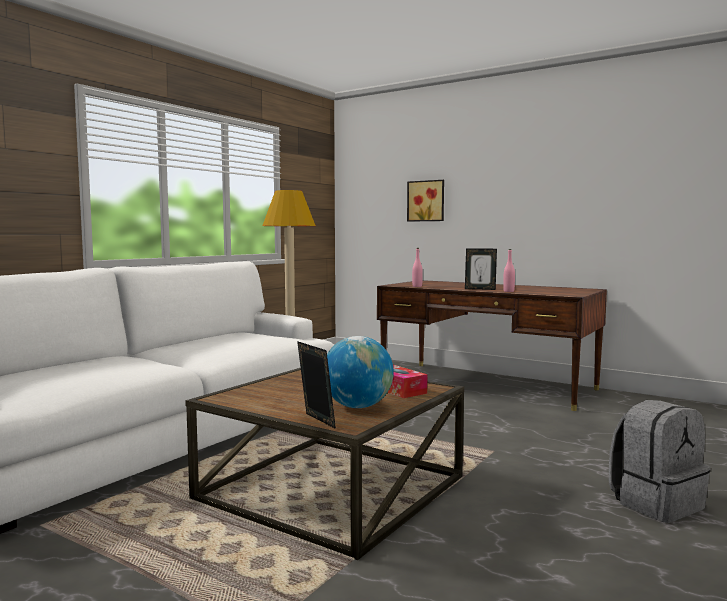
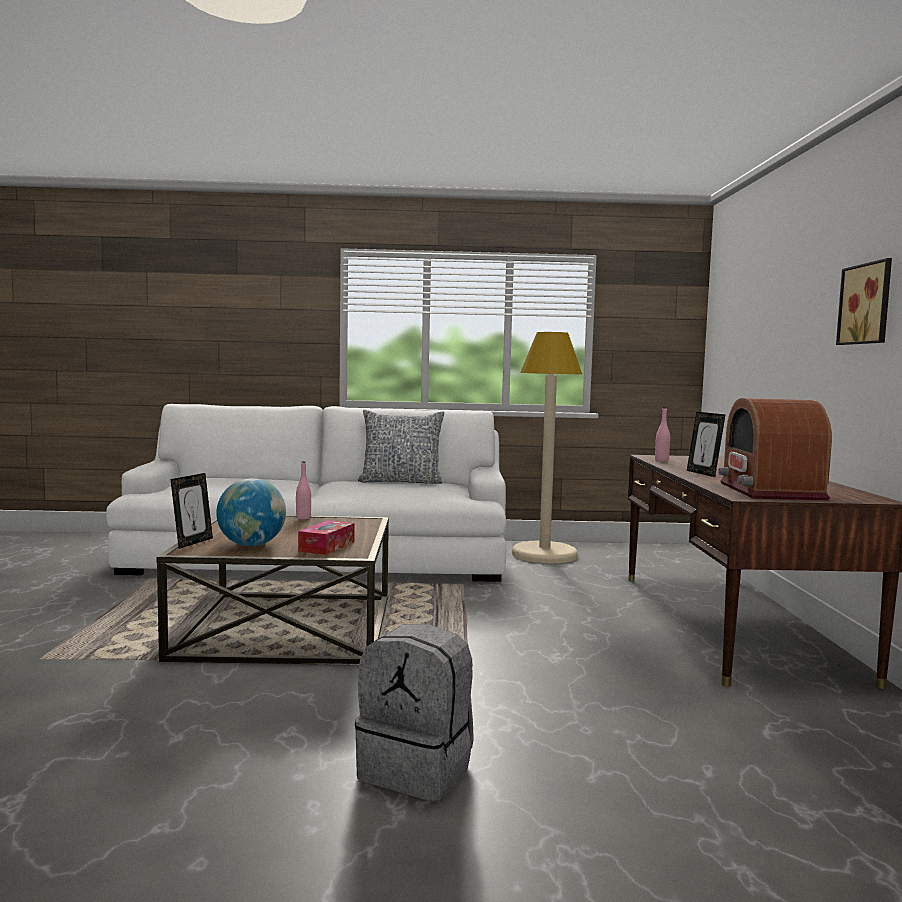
camera: 55 degrees right, 0 degrees up
(213, 337) = (401, 482): none -> pillow
(426, 201) = (763, 340): picture -> picture (868, 304)
(508, 291) = (710, 480): pink bottle -> pink bottle (303, 518)
(555, 292) = (770, 491): none -> radio

